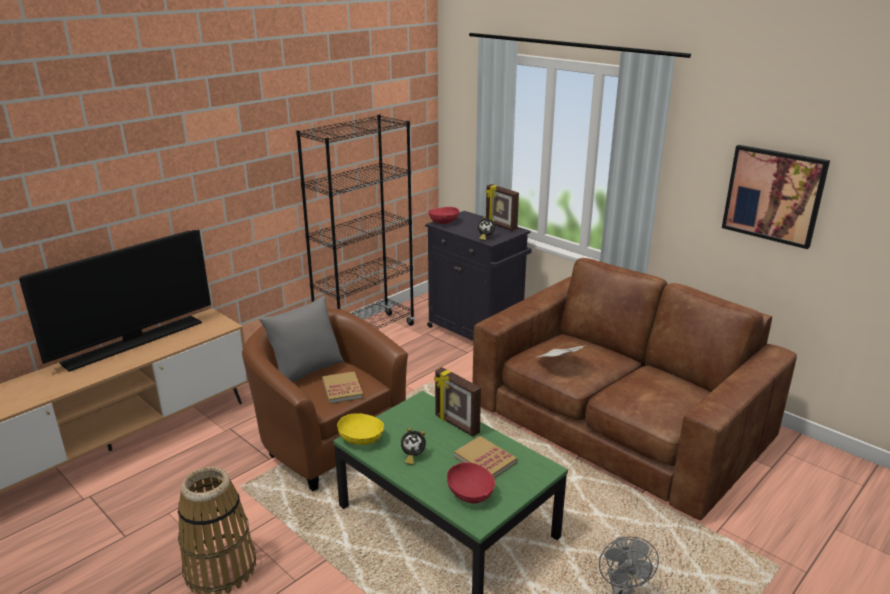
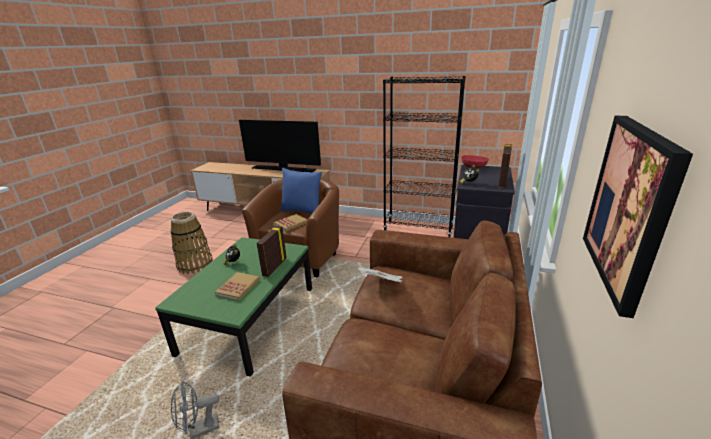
camera: 65 degrees right, 0 degrees up
(306, 372) = (302, 210): grey pillow -> blue pillow
(361, 439) = (244, 243): yellow bowl -> none
(471, 494) = (199, 292): red bowl -> none

